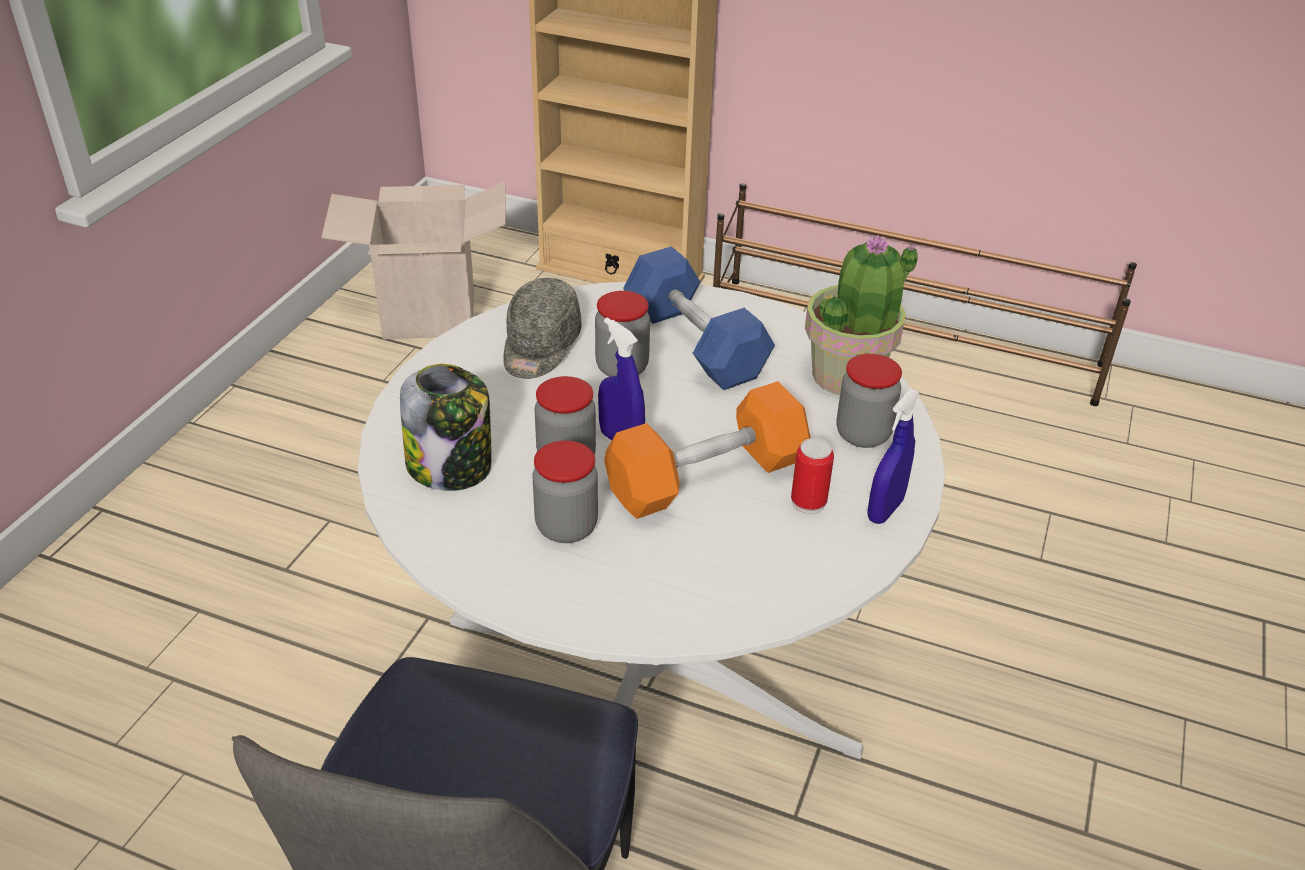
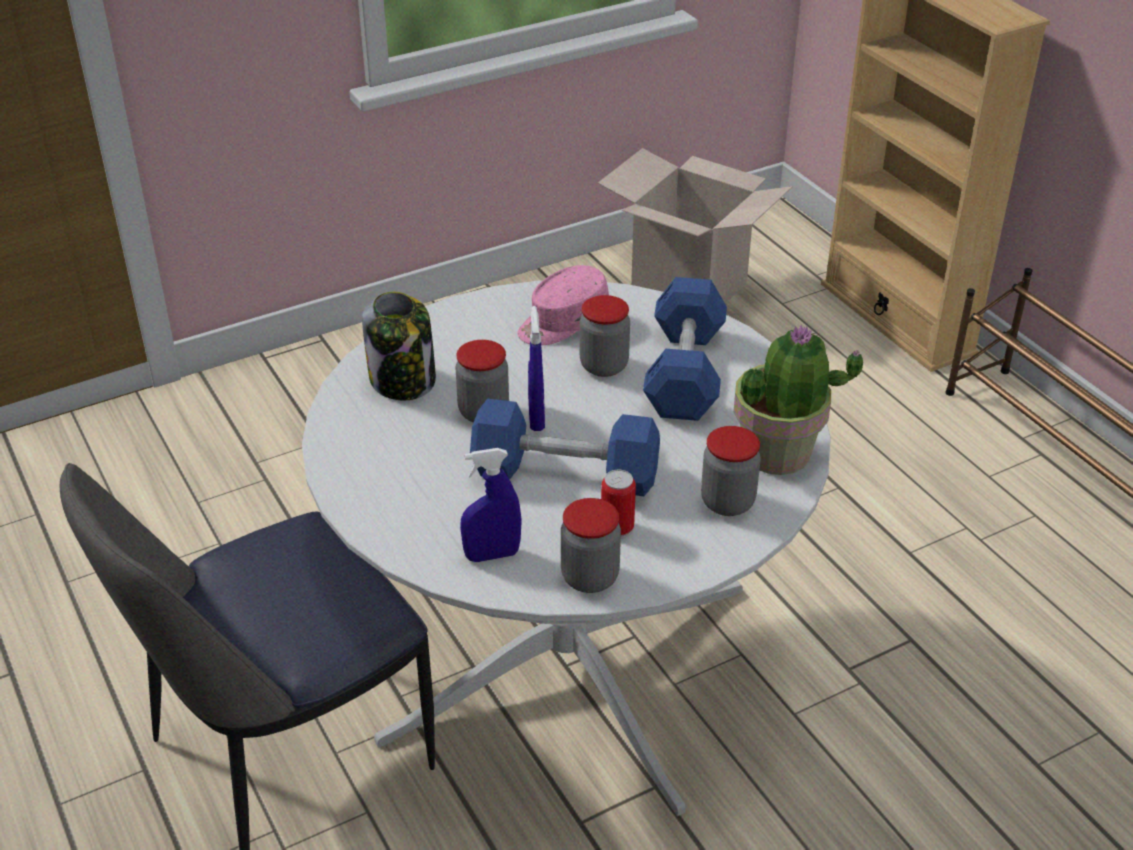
camera: 40 degrees right, 0 degrees up
(540, 347) = (562, 324): grey cap -> pink cap
(566, 527) = (428, 457): jar -> jar (590, 577)
(706, 477) = (565, 473): orange dumbbell -> blue dumbbell
(885, 510) = (668, 564): blue spray bottle -> blue spray bottle (492, 555)

